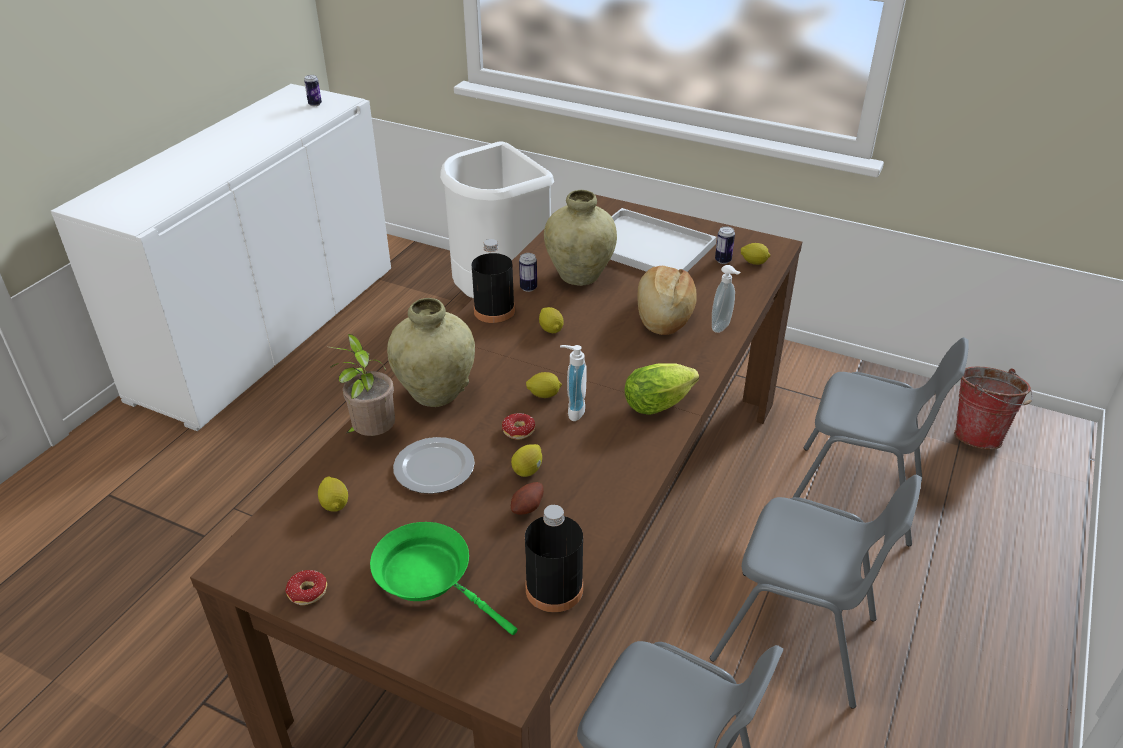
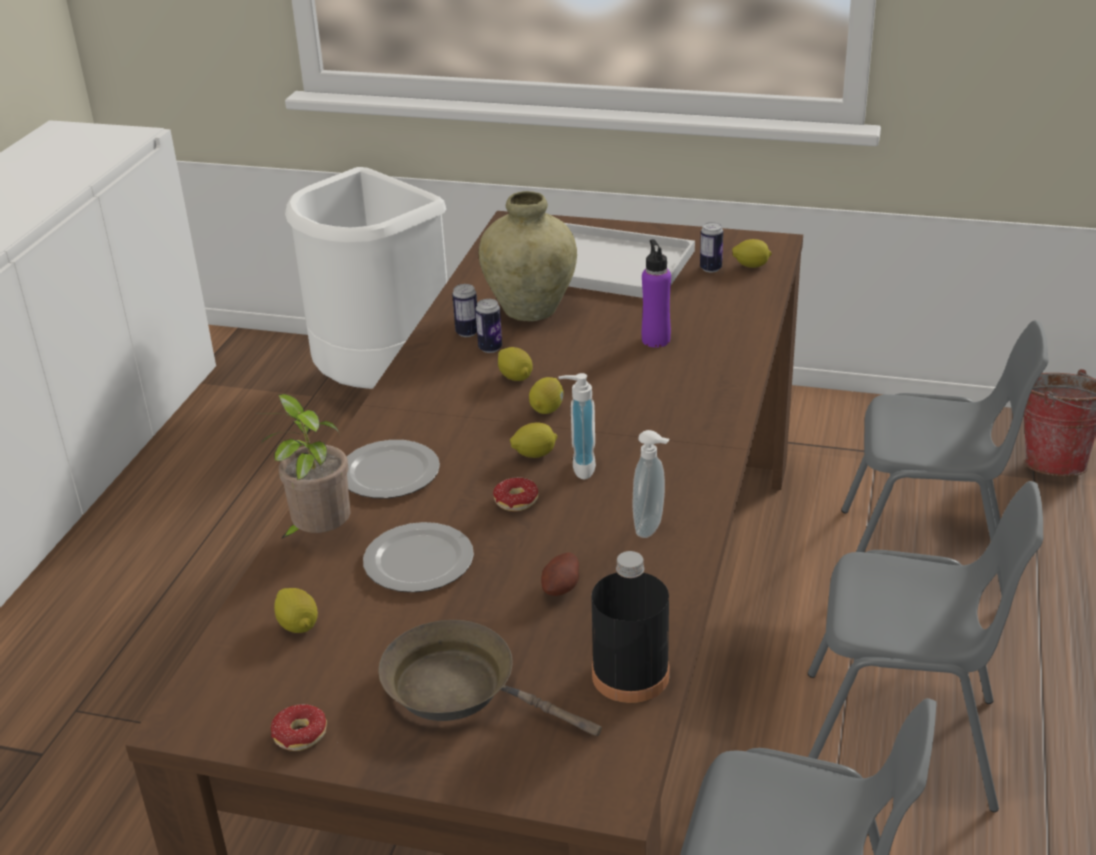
camera: 10 degrees left, 5 degrees down
(315, 104) = (94, 142): can -> can (490, 348)
(429, 576) = (460, 689): green frying pan -> brown frying pan
(435, 393) = (387, 473): beige vase -> plate
(494, 311) = (431, 366): black bottle -> none
(527, 470) = (545, 545): lemon -> lemon (547, 409)
(661, 403) = (691, 442): lettuce -> none
(663, 314) = (656, 340): bread -> purple bottle
(722, 327) = (737, 345): soap dispenser -> soap dispenser (651, 527)

